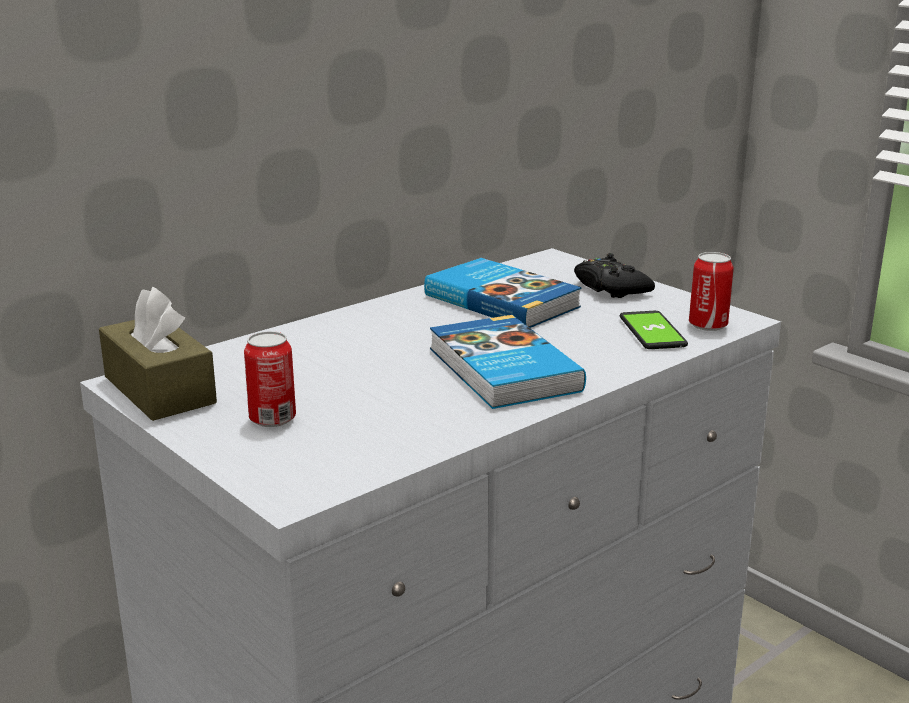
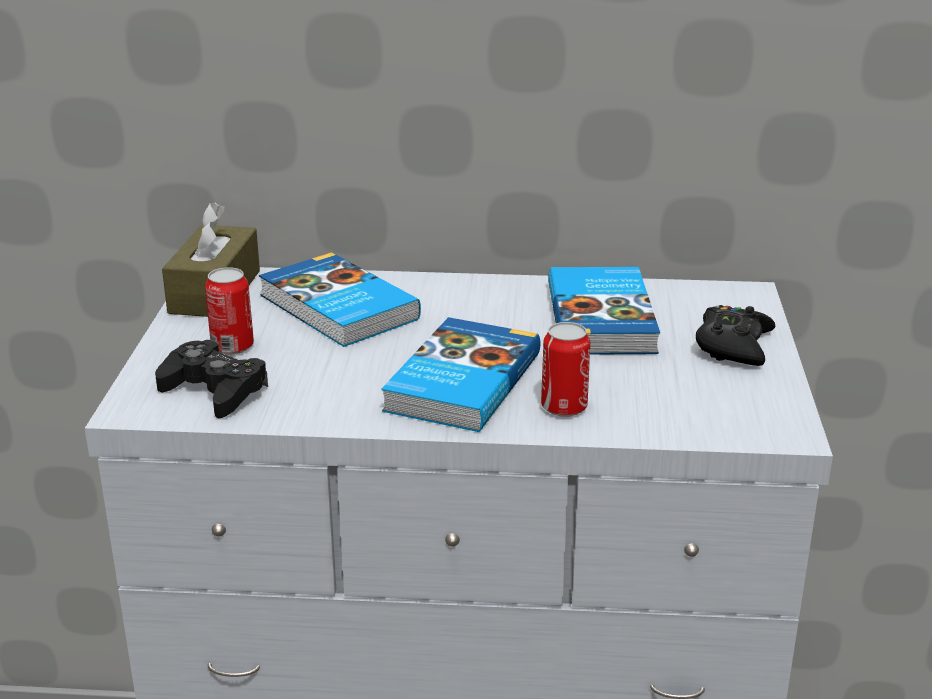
camera: 45 degrees right, 5 degrees up
(298, 362) = (337, 308): none -> book
(331, 452) = (214, 390): none -> black game controller
(652, 332) = (668, 407): phone -> none
(708, 325) = (739, 425): can -> can (564, 407)

